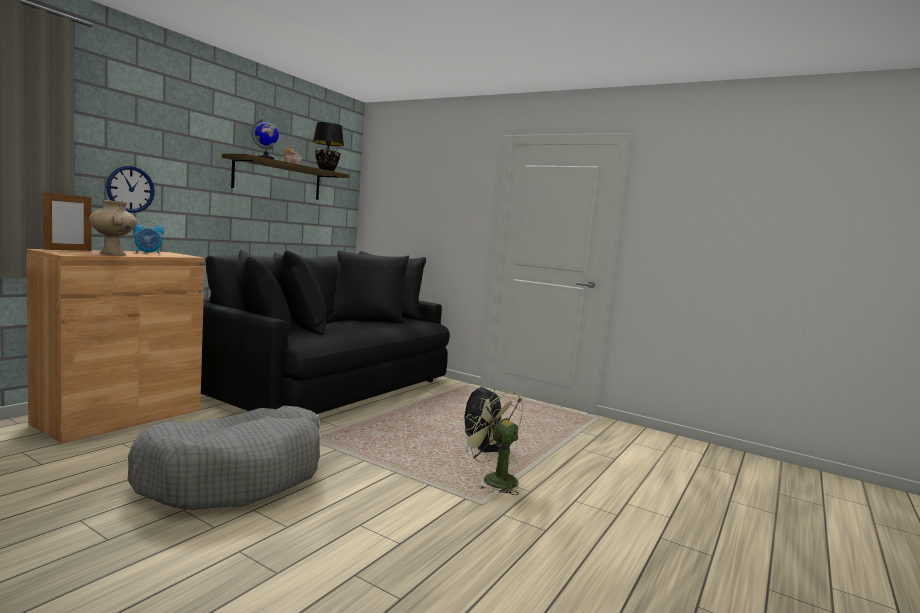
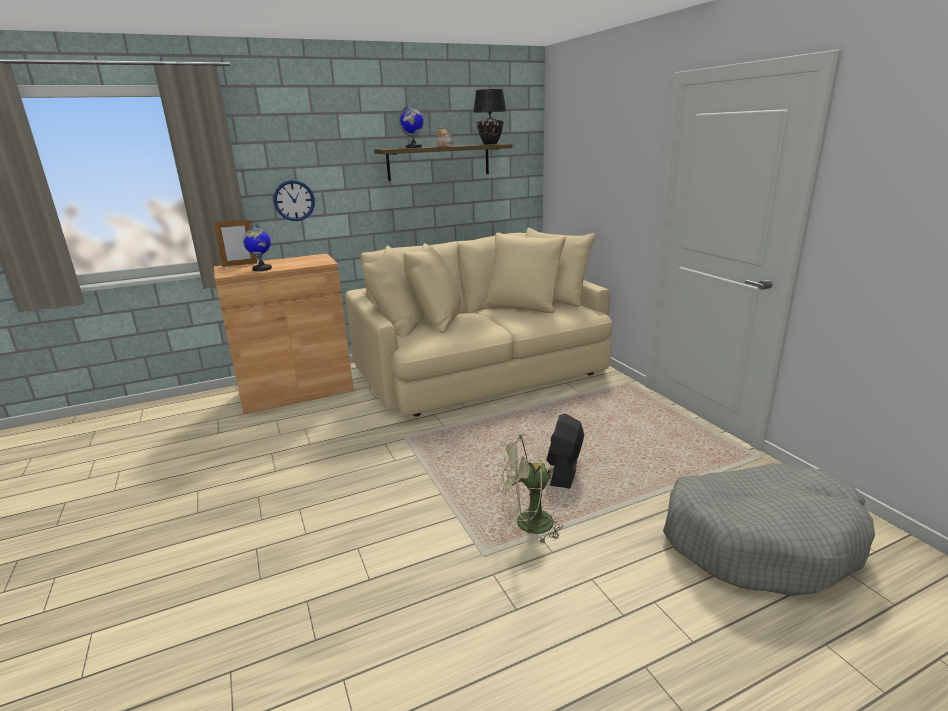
camera: 35 degrees right, 15 degrees up
(113, 254) = (262, 269): beige vase -> globe
(148, 253) = (299, 261): alarm clock -> none
(235, 476) = (317, 469): grey dog bed -> grey dog bed (760, 541)
(326, 384) = (480, 368): black sofa -> beige sofa
(493, 479) = (527, 525): green fan -> green fan turned 90 degrees counterclockwise

